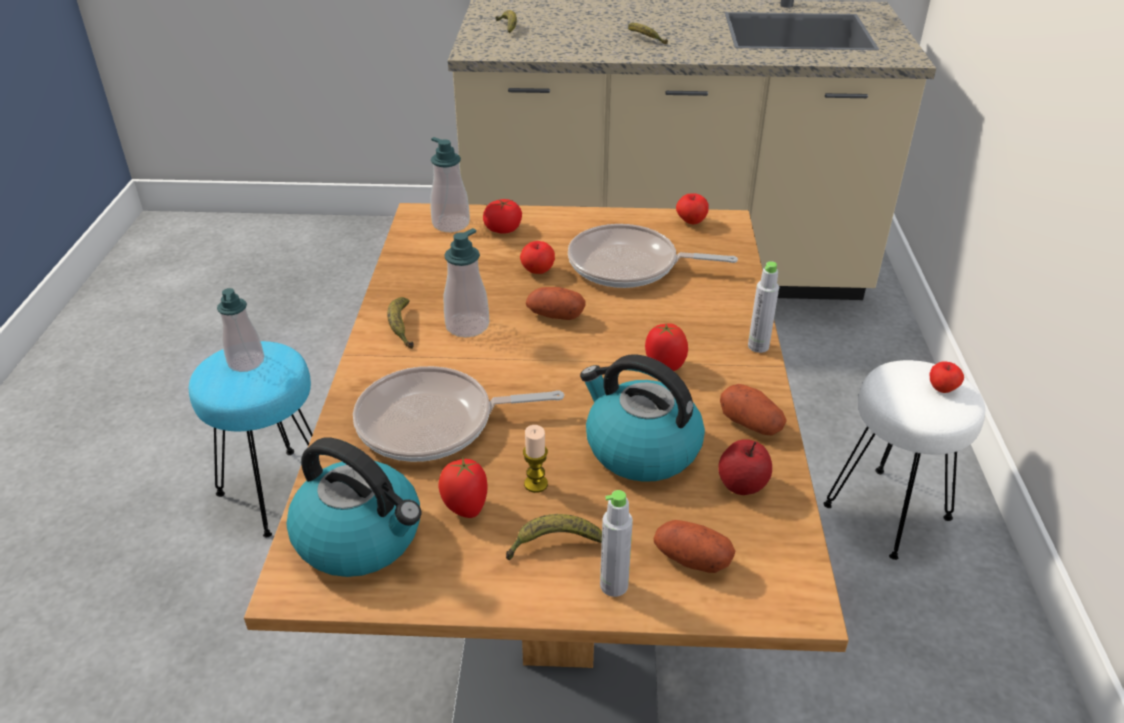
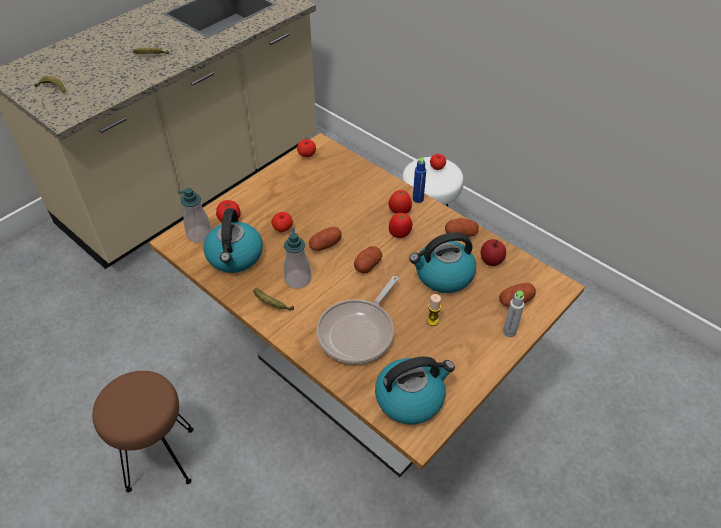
camera: 50 degrees left, 10 degrees up
(246, 362) = (125, 398): soap dispenser -> none
(278, 491) = (159, 458): turquoise stool -> brown stool
(447, 264) = (235, 257): none -> kettle
(465, 508) = (425, 352): tomato -> tomato (399, 212)
(553, 545) = (472, 336): banana -> none
(566, 368) = (368, 265): none -> potato
(629, 266) = (316, 197): frying pan -> none
(758, 346) = (418, 199): grey bottle -> blue bottle

